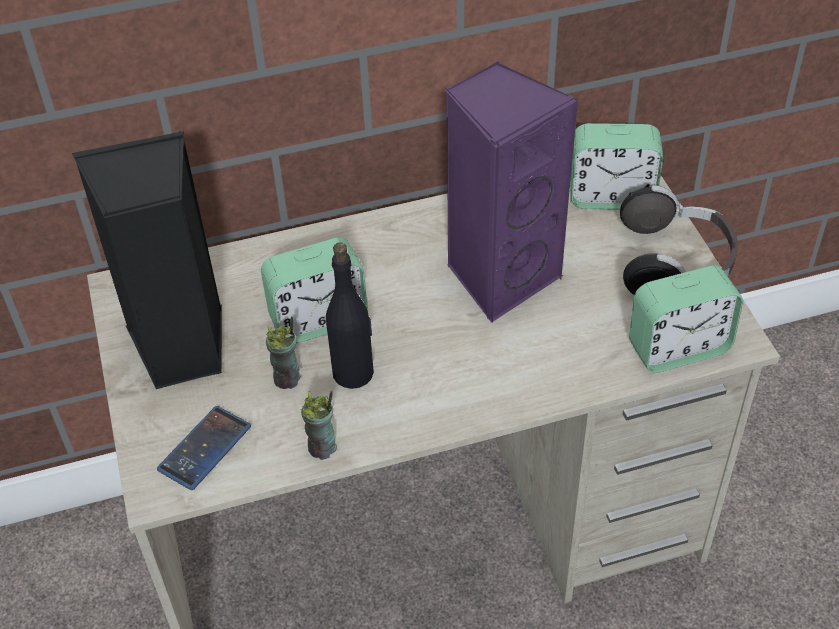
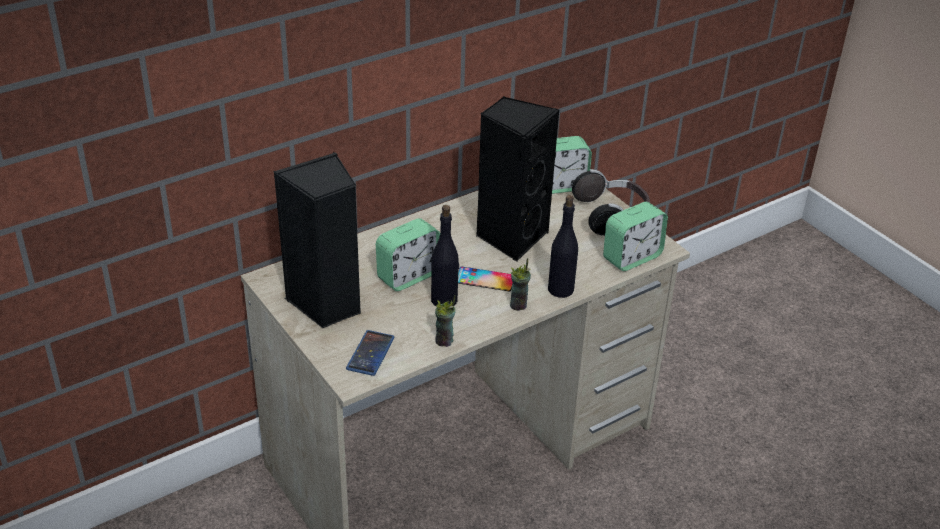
camera: 20 degrees left, 10 degrees down
(287, 379) = (404, 310): cup -> cup (518, 305)
(430, 347) = (485, 279): none -> phone
(500, 276) = (510, 237): purple speaker -> black speaker
(540, 387) = (560, 289): none -> black bottle

